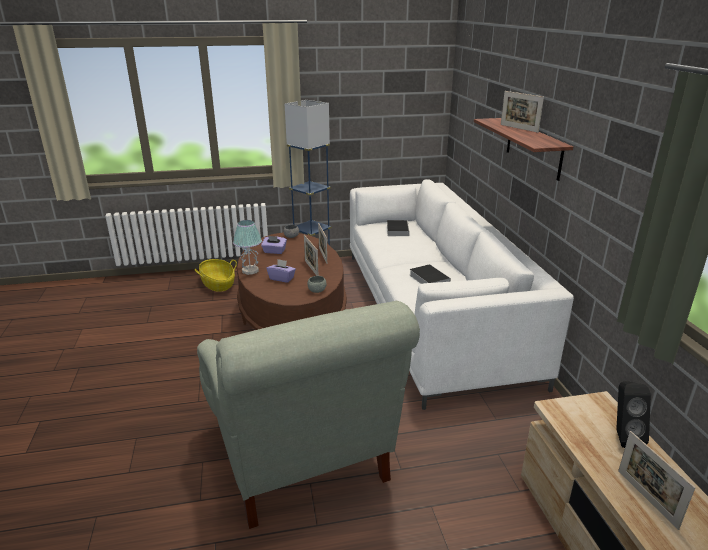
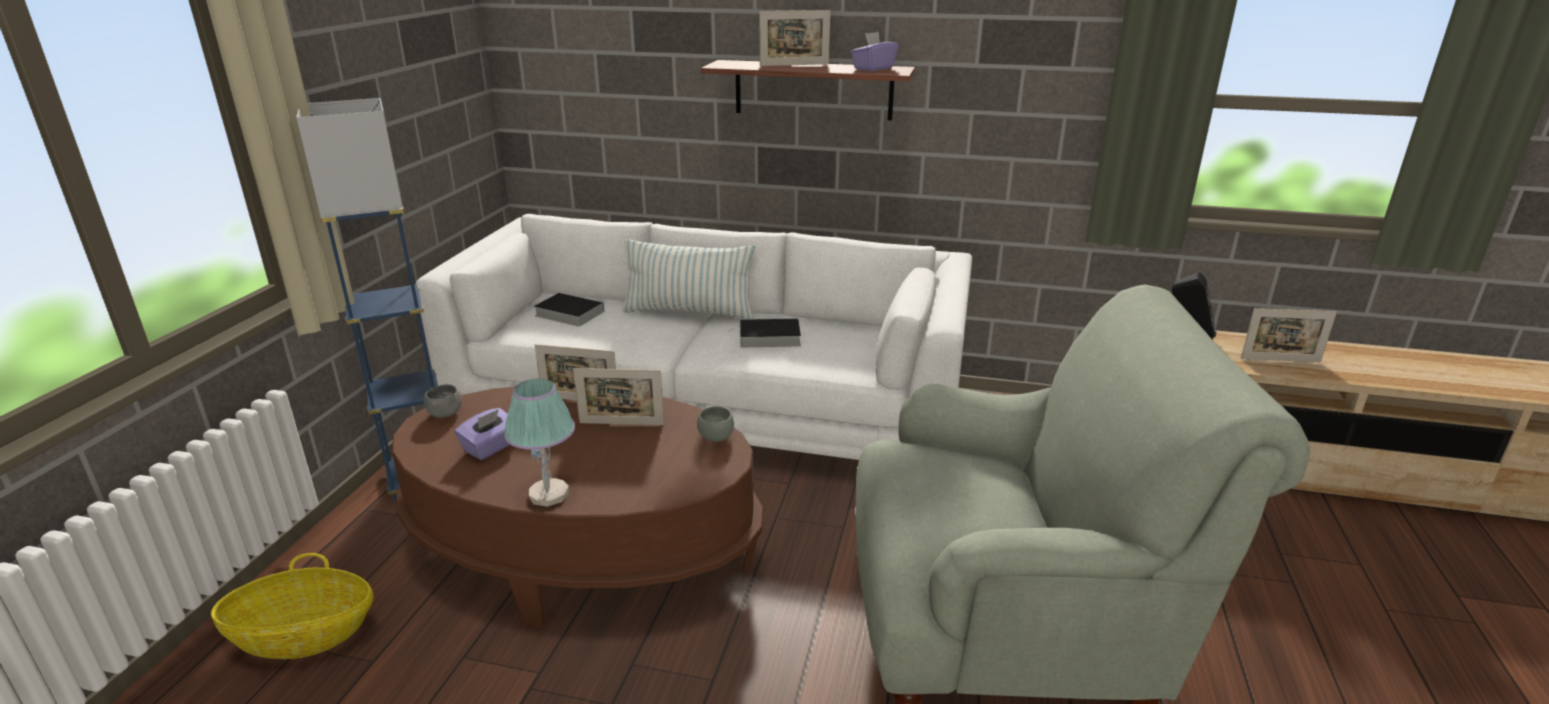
camera: 65 degrees left, 0 degrees up
(282, 278) = (628, 463): purple tissue box -> purple tissue box (873, 68)
(434, 254) = (689, 312): none -> pillow

